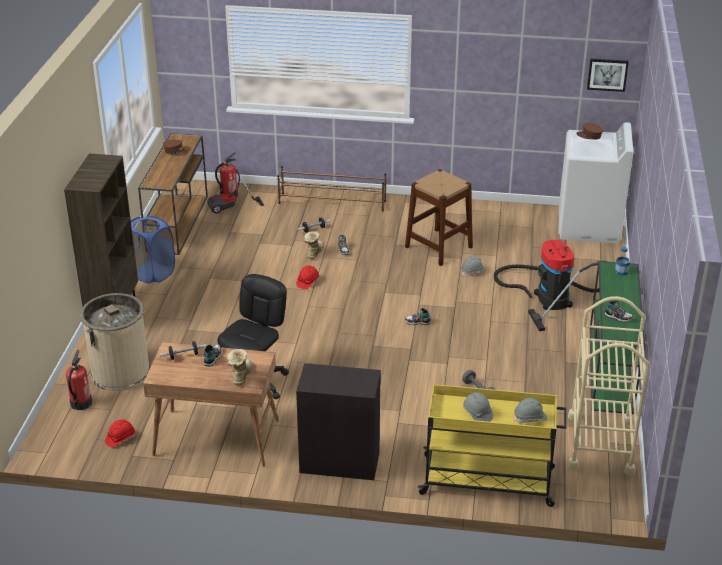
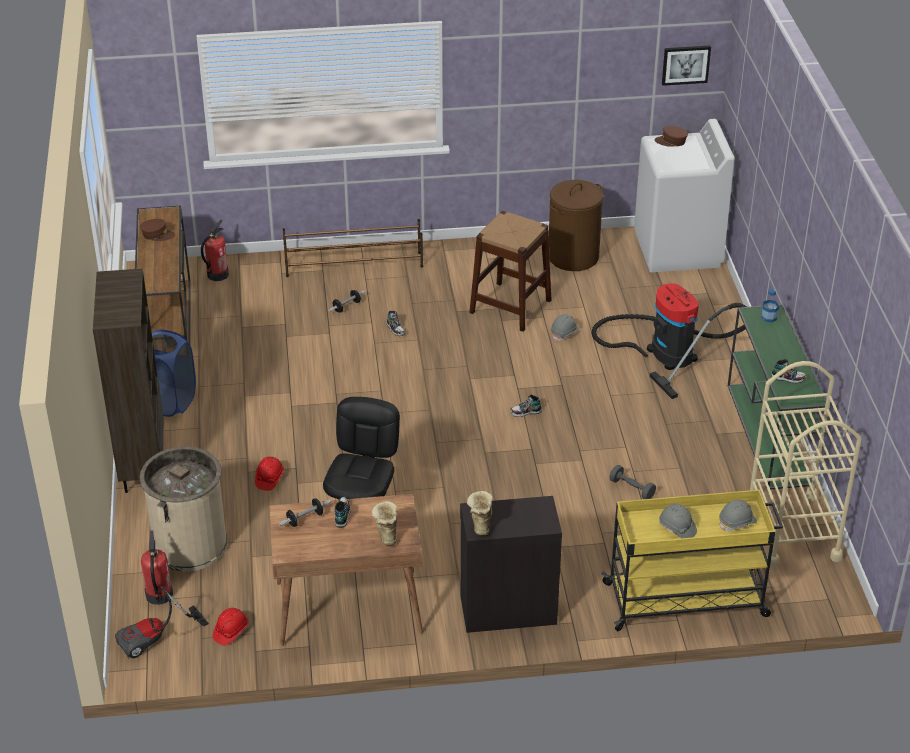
camera: 15 degrees left, 5 degrees up
(231, 207) = (228, 292): vacuum cleaner -> vacuum cleaner (156, 640)
(307, 282) = (370, 381): red hard hat -> red hard hat (269, 479)
(313, 253) = (360, 339): boot -> boot (480, 522)
(503, 220) = (573, 256): none -> brown laundry basket

